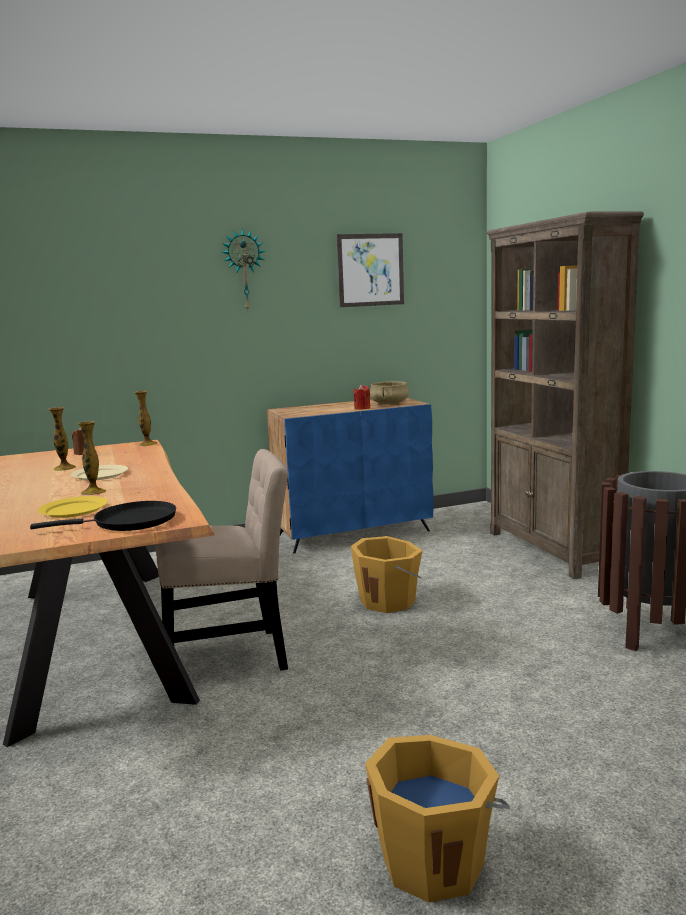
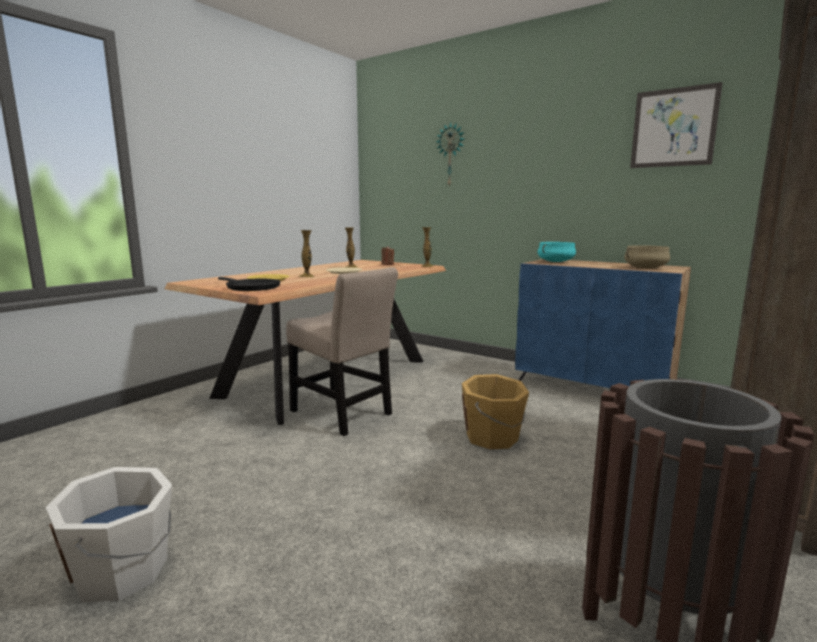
camera: 55 degrees right, 0 degrees up
(244, 270) = (542, 136): wall clock -> wall clock (451, 155)
(300, 411) = (555, 261): none -> turquoise cooking pot
(362, 408) = (605, 267): red candle -> none
(433, 859) = (124, 571): orange bucket -> white bucket

